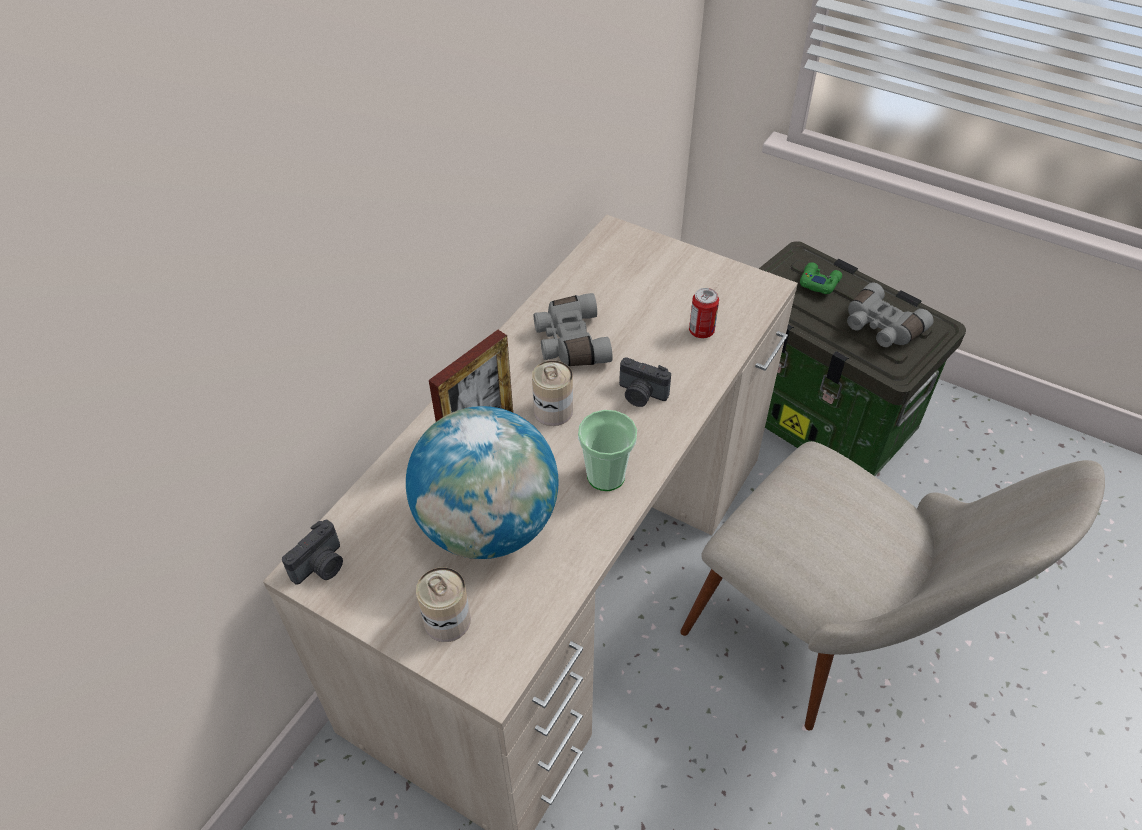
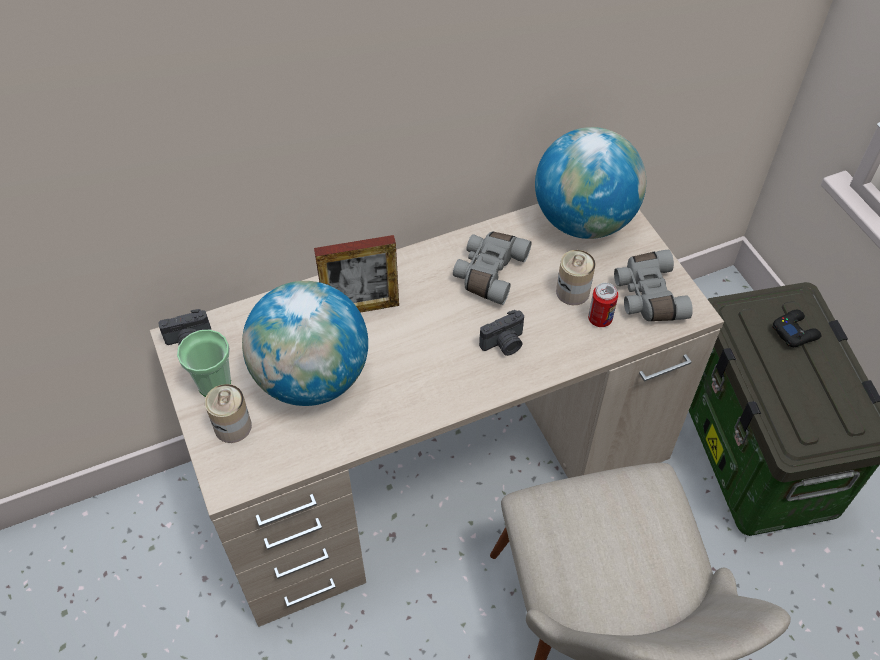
camera: 35 degrees right, 5 degrees up
(553, 411) = (429, 319): can -> can (572, 292)
(606, 476) = (422, 391): cup -> cup (214, 384)
(612, 260) = (583, 221): none -> globe
(641, 395) = (504, 344): camera -> camera turned 90 degrees counterclockwise
(819, 282) = (795, 332): green game controller -> black game controller
(880, 328) = (814, 403): grey binoculars -> grey binoculars (647, 296)

